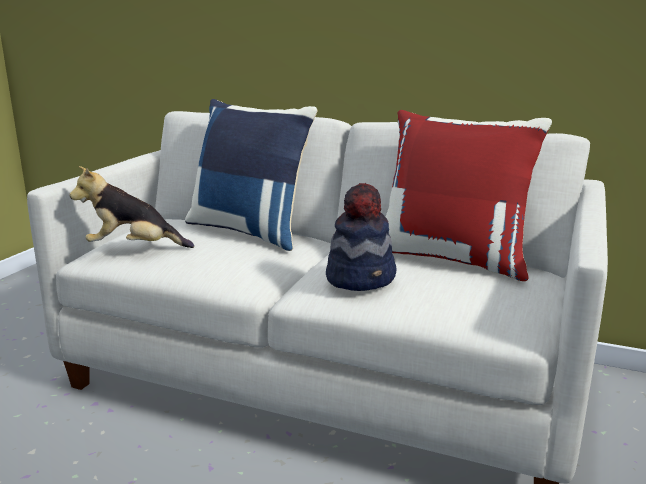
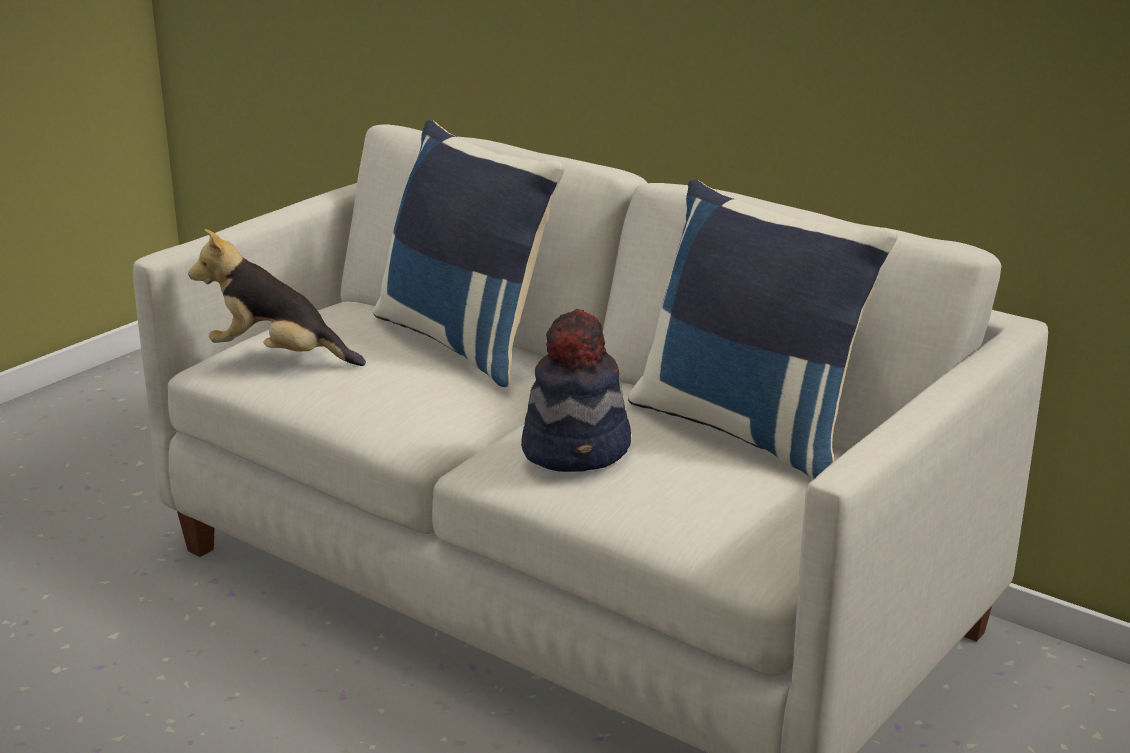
camera: 15 degrees right, 5 degrees up
(453, 258) = (750, 430): red pillow -> blue pillow

